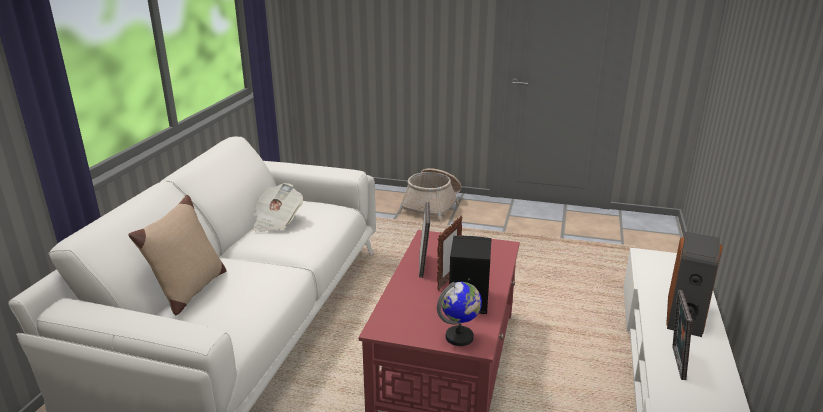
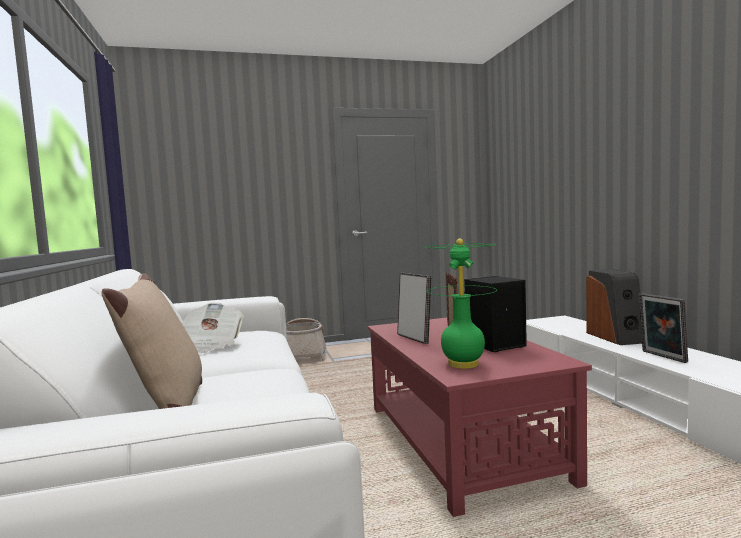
camera: 30 degrees left, 20 degrees down
(405, 316) = (463, 364): none -> green table lamp
(459, 337) = (537, 362): globe -> none

